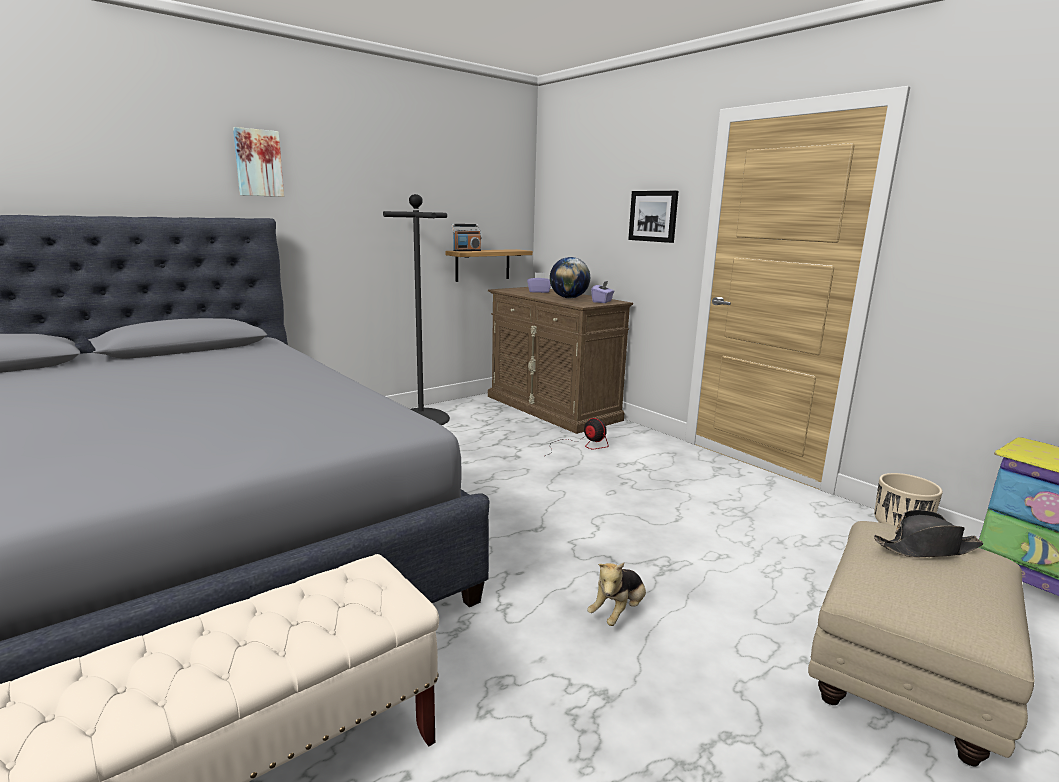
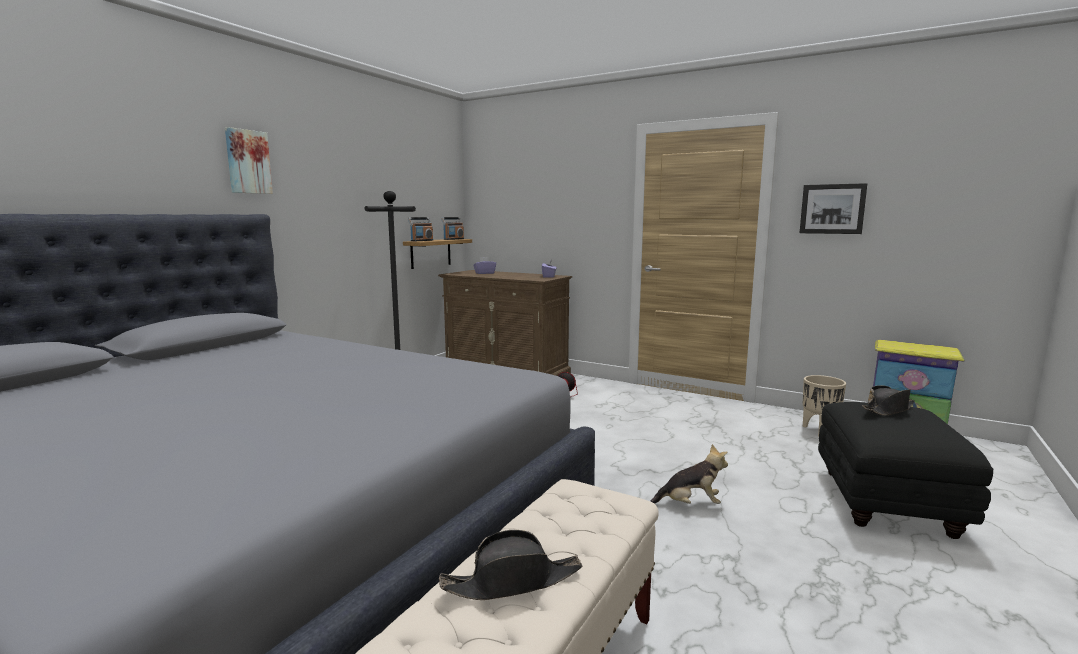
camera: 20 degrees left, 5 degrees down
(168, 663) = (513, 581): none -> black hat
(509, 250) = (453, 239): none -> radio
(569, 298) = (518, 276): globe -> none
(618, 612) = (690, 504): plush toy -> plush toy turned 105 degrees counterclockwise
(653, 216) = (585, 206): picture -> picture (832, 209)
(903, 682) = (887, 504): beige ottoman -> black ottoman

